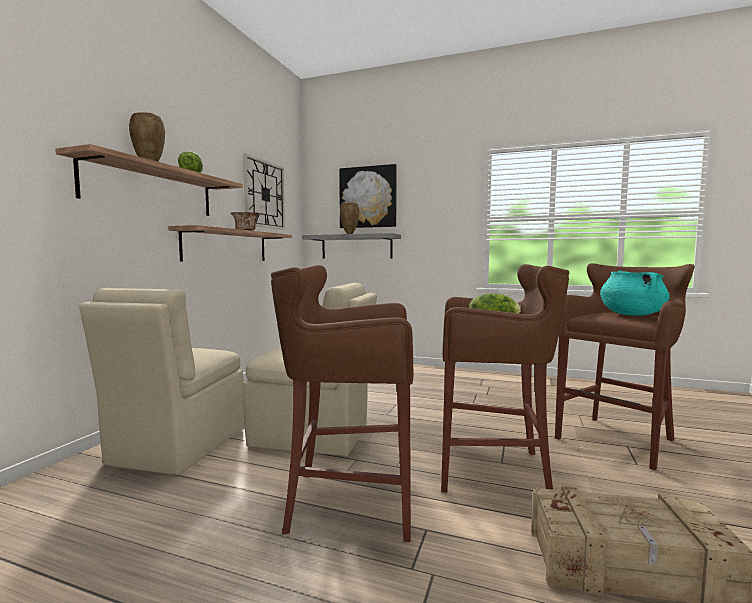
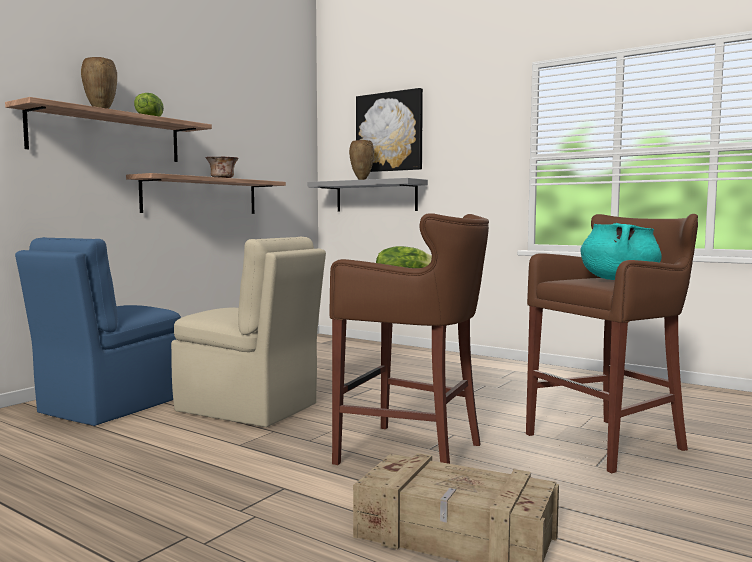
camera: 15 degrees right, 0 degrees up
(176, 447) = (110, 405): beige chair -> blue chair
(264, 194) = (256, 134): wall clock -> none
(347, 501) = (230, 460): brown stool -> none

